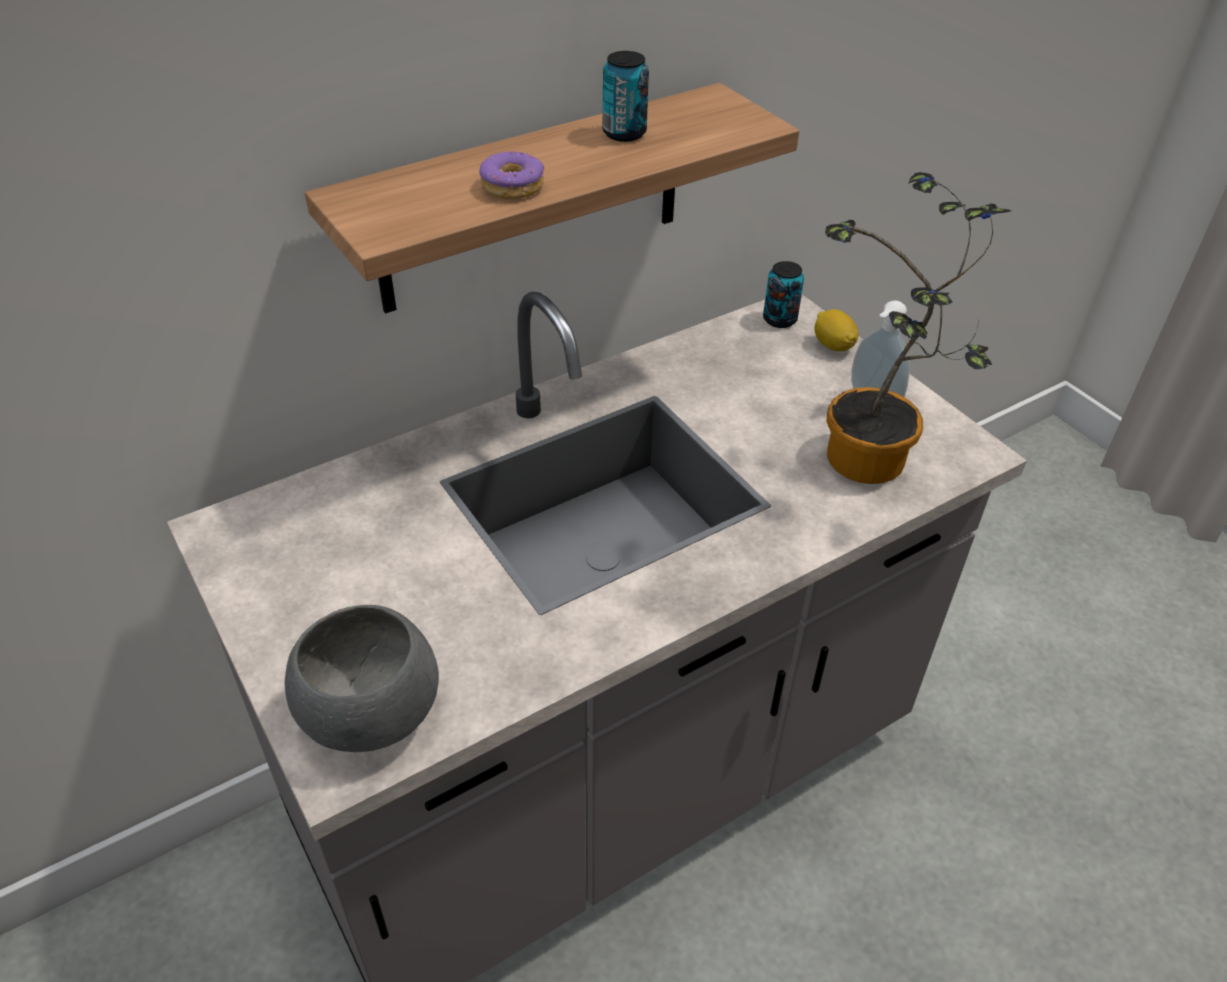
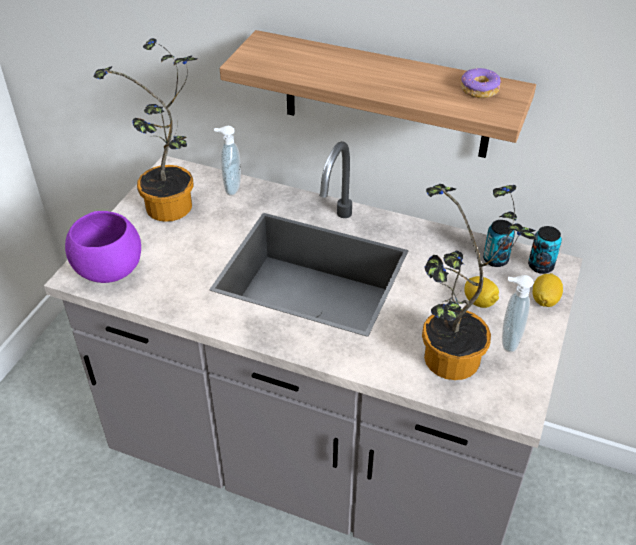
camera: 55 degrees right, 0 degrees up
(319, 576) = (171, 212): none -> potted plant
(346, 486) = (231, 188): none -> soap dispenser
(370, 714) = (110, 269): grey bowl -> purple bowl
(513, 186) = (327, 73): donut -> donut (480, 90)
(624, 133) = (426, 79): can -> can (495, 259)
(794, 390) = (479, 302): none -> lemon

